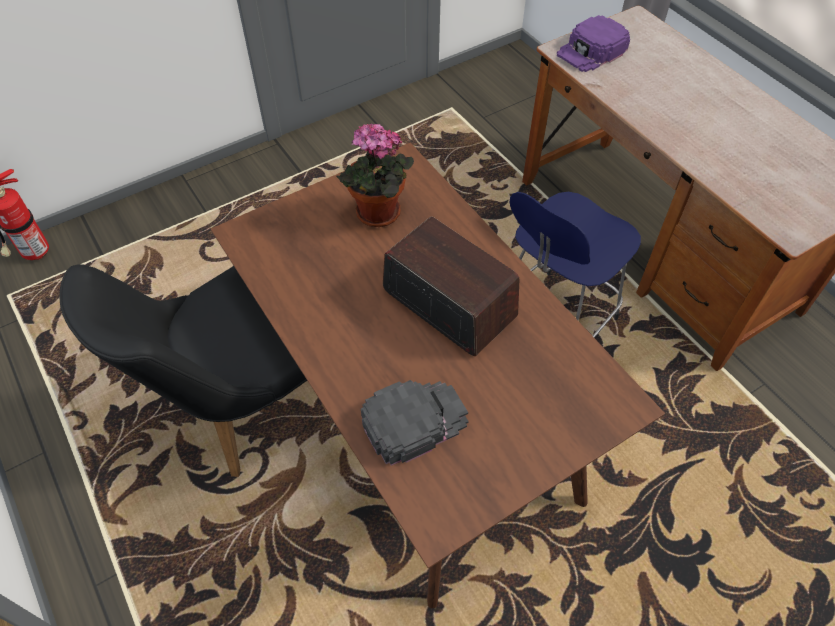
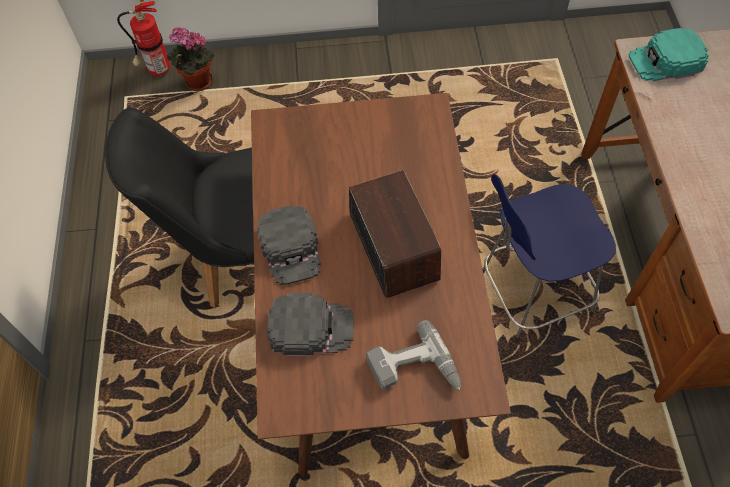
camera: 30 degrees right, 5 degrees up
(342, 350) = (291, 248): none -> black cap
(377, 215) = (381, 148): potted plant -> potted plant (197, 83)
(548, 416) = (414, 371): none -> power drill
(592, 51) = (666, 61): purple cap -> turquoise cap

